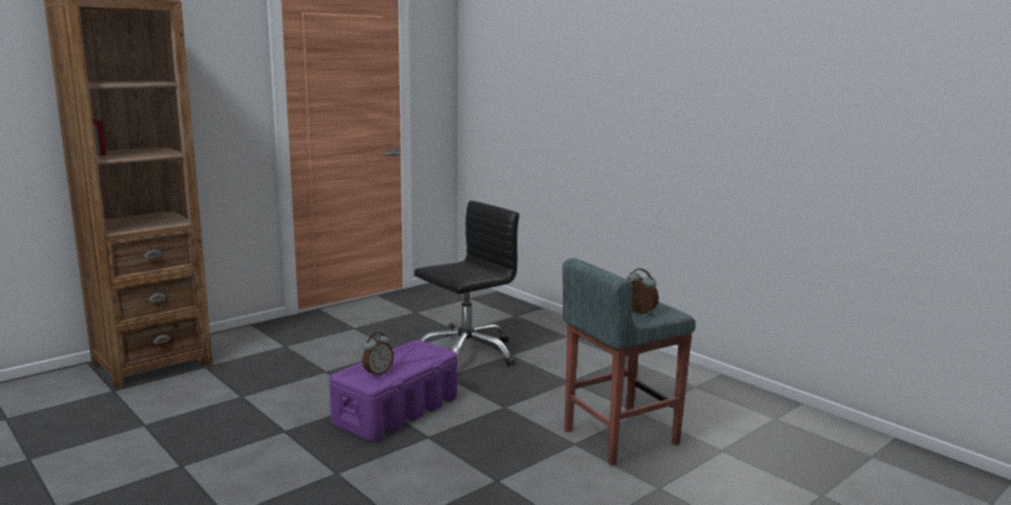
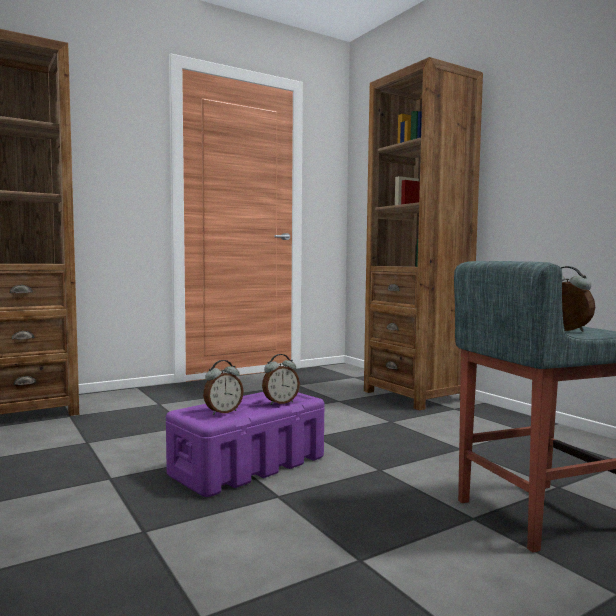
camera: 10 degrees right, 10 degrees down
(421, 358) = (280, 402): none -> alarm clock
(466, 353) = (342, 418): black office chair -> none
(531, 321) = (415, 395): none -> brown bookcase

